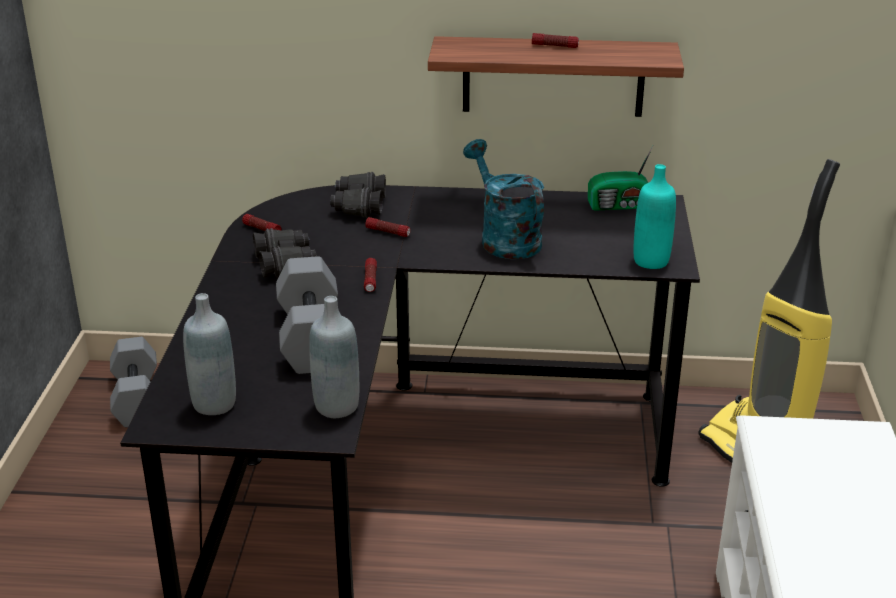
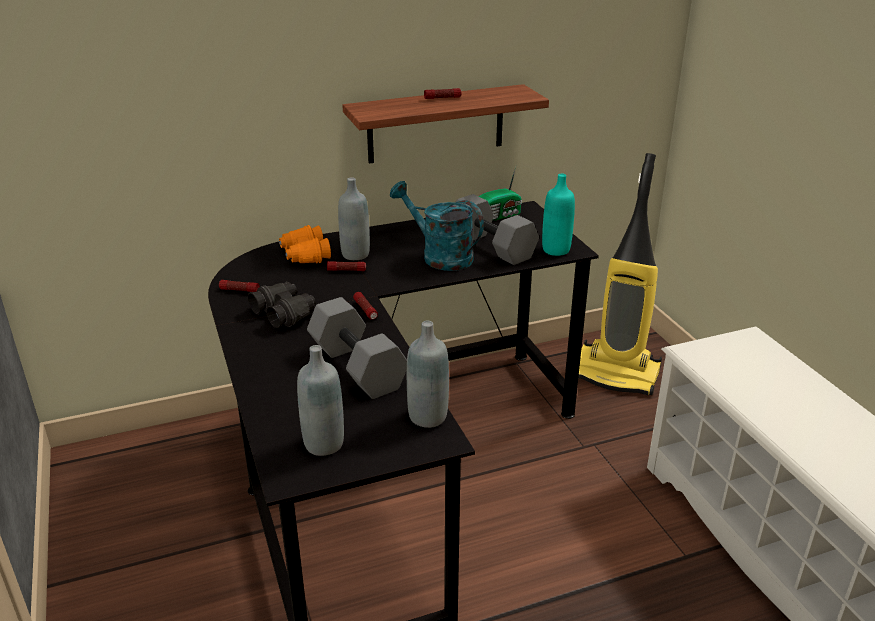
camera: 25 degrees left, 0 degrees up
(138, 399) = (119, 468): grey dumbbell -> grey dumbbell (494, 246)
(358, 206) = (305, 255): black binoculars -> orange binoculars
(413, 216) = (355, 254): none -> grey bottle

